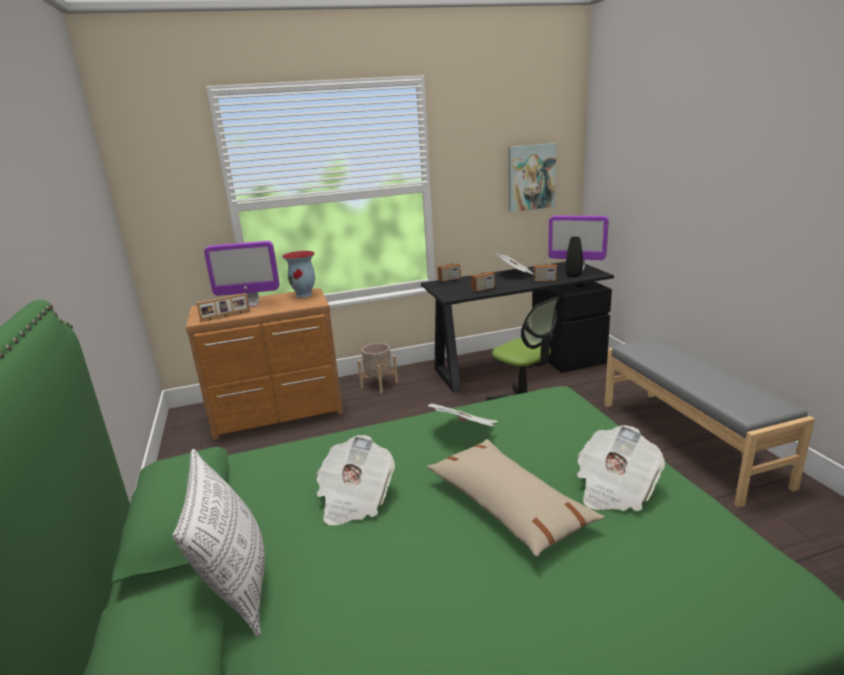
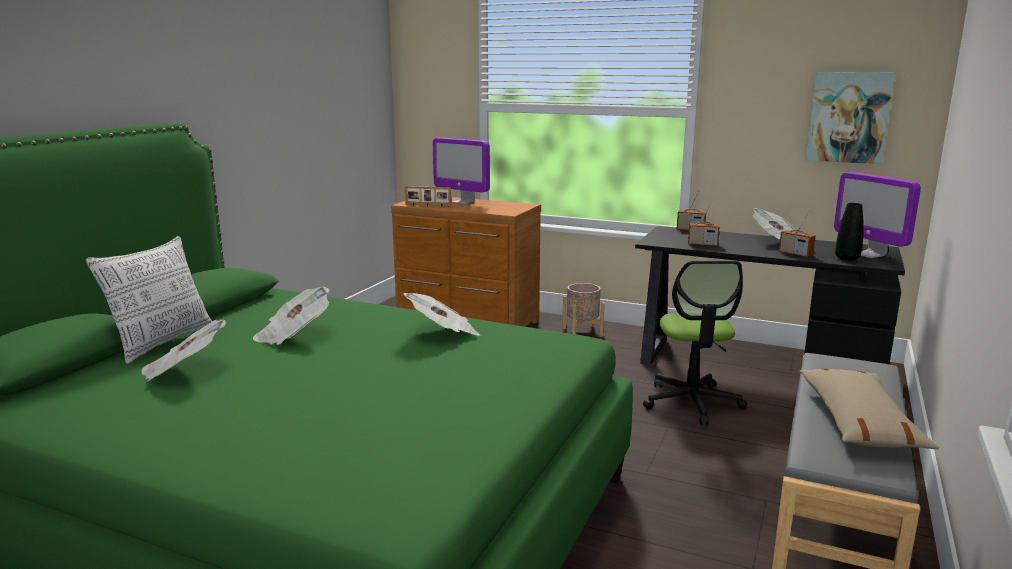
camera: 40 degrees right, 5 degrees down
(304, 295) = (515, 206): vase -> none
(508, 506) = (360, 378): beige pillow -> beige pillow (858, 422)
(614, 488) = (451, 404): newspaper -> newspaper (184, 371)

